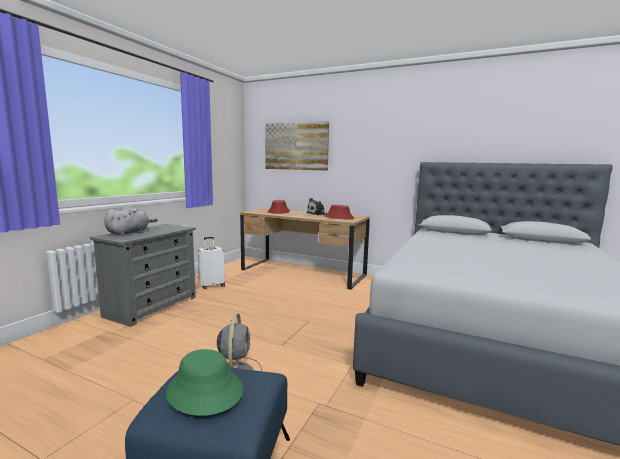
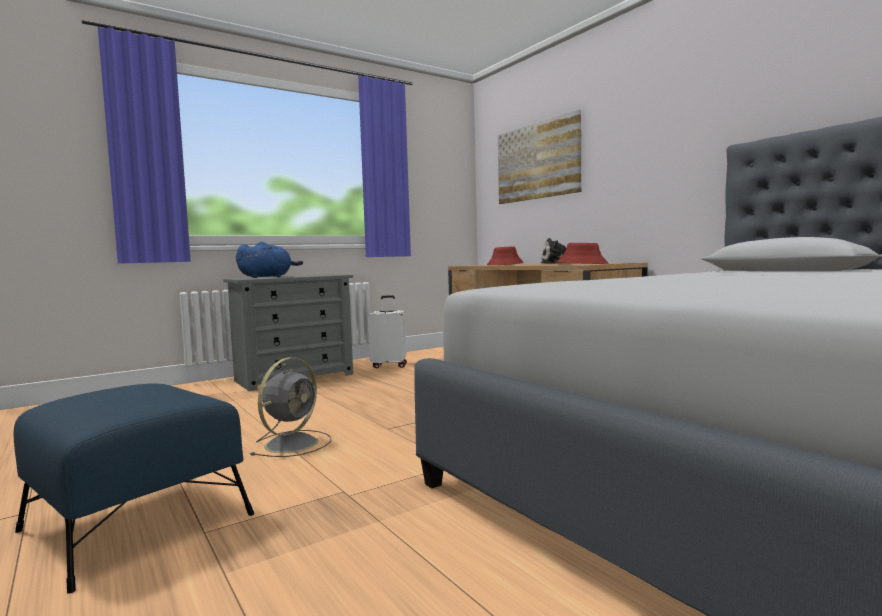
camera: 30 degrees right, 5 degrees down
(129, 233) = (268, 277): grey plush toy -> blue plush toy
(204, 391) = (113, 396): green hat -> none

